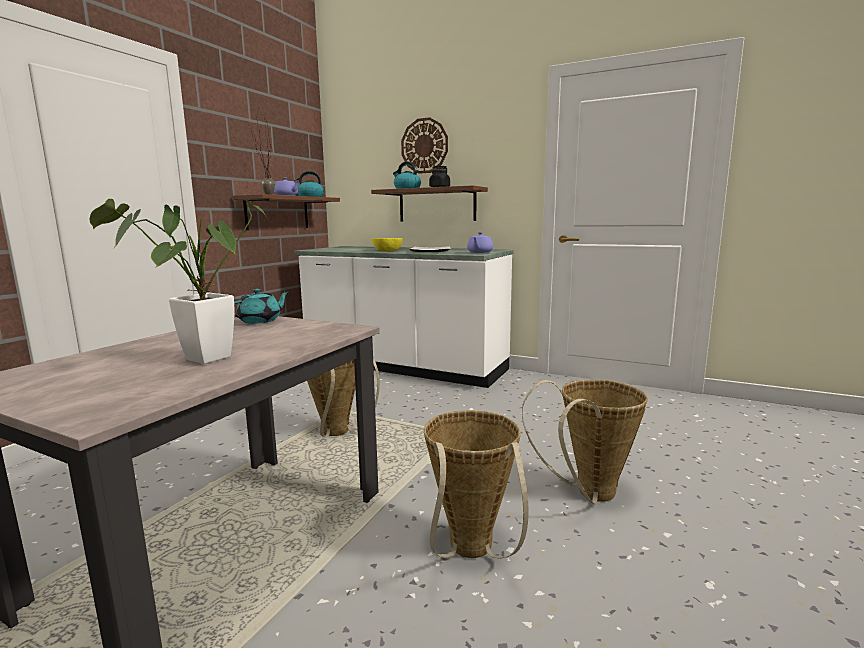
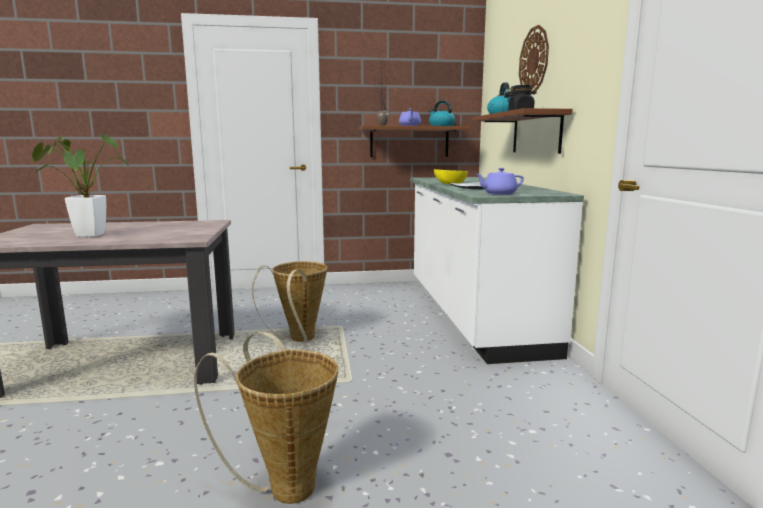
camera: 55 degrees right, 0 degrees up
(260, 320) = (204, 224): turquoise teapot -> none
(471, 553) = (147, 446): basket -> none

